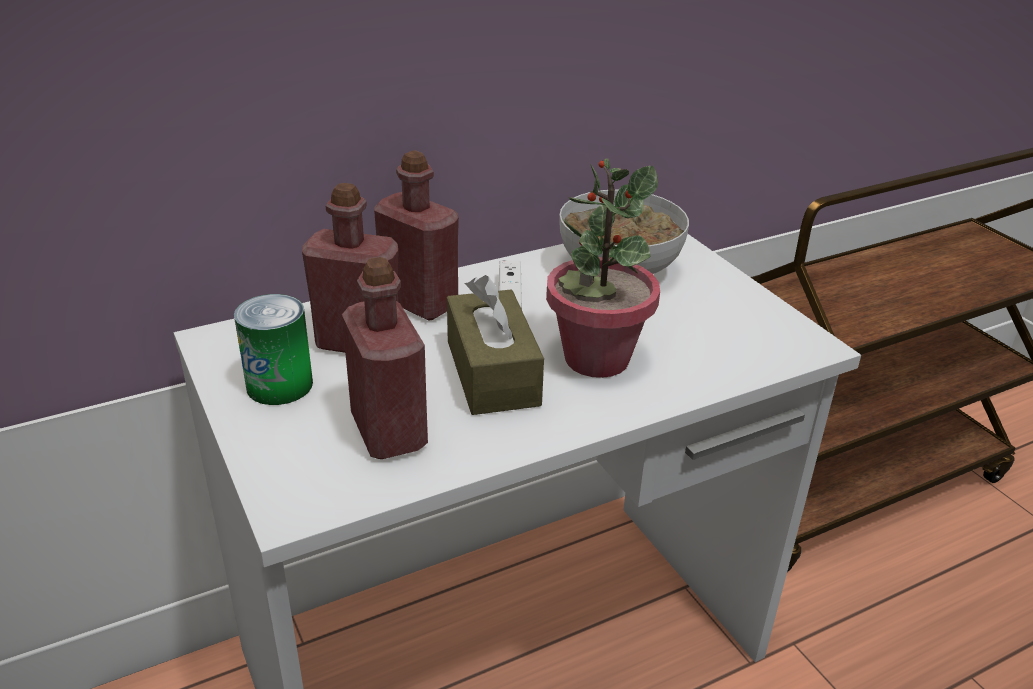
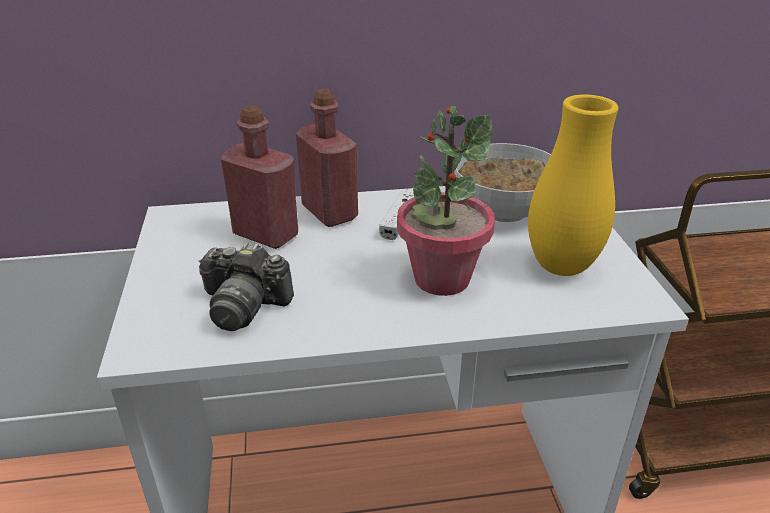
camera: 20 degrees right, 0 degrees up
(279, 385) = (191, 256): can -> none
(389, 432) = (244, 306): red bottle -> camera
(492, 372) = (351, 275): brown tissue box -> none
(713, 323) = (561, 267): none -> yellow vase

